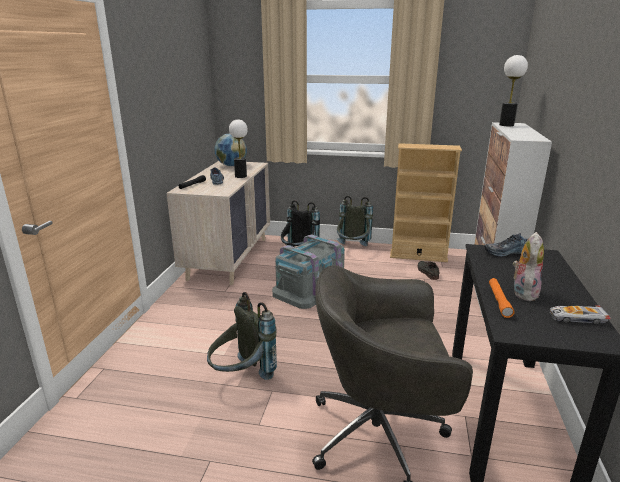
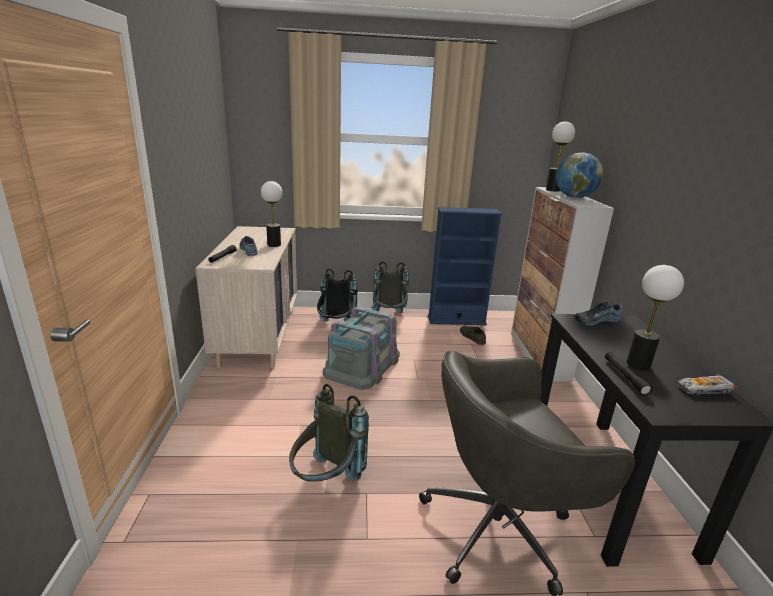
camera: 15 degrees left, 0 degrees up
(231, 165) = (255, 232): globe -> globe (574, 197)
(418, 256) = (456, 320): beige bookcase -> blue bookcase
(499, 301) = (625, 377): orange flashlight -> black flashlight
(523, 292) = (638, 364): plush toy -> table lamp

